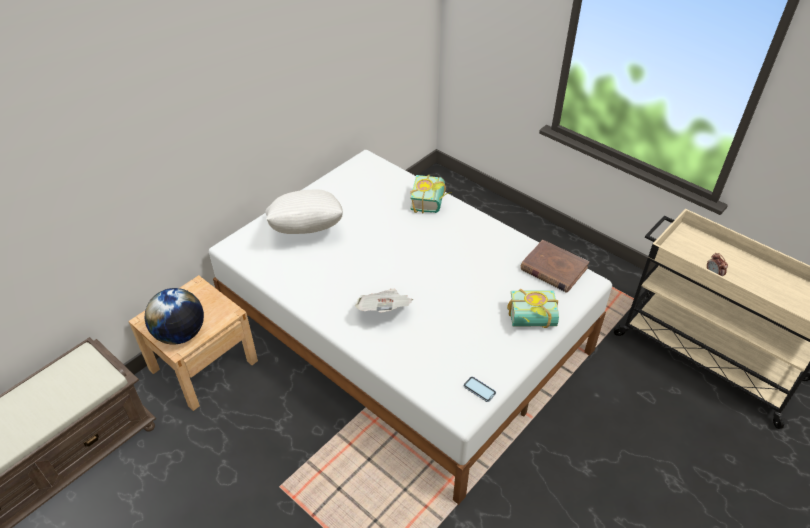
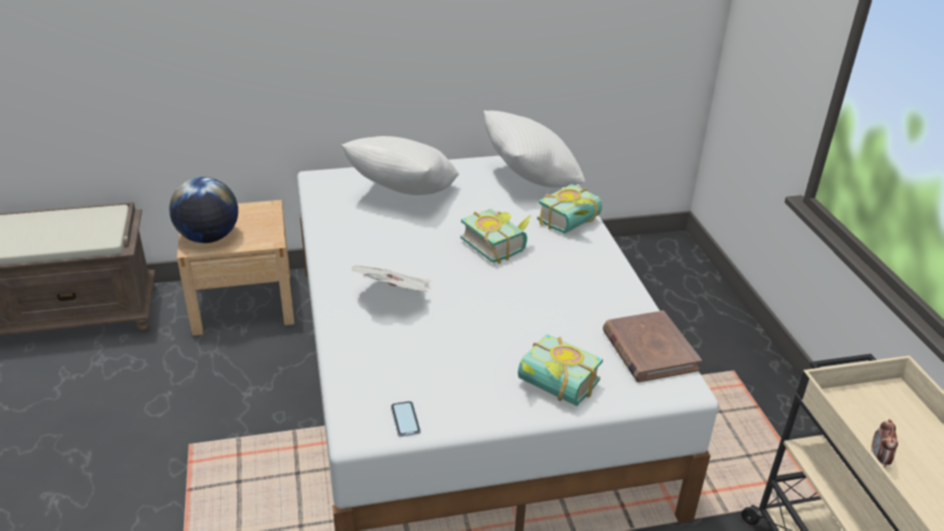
camera: 35 degrees right, 10 degrees down
(373, 180) = (530, 180): none -> white pillow
(405, 240) = (498, 245): none -> book

